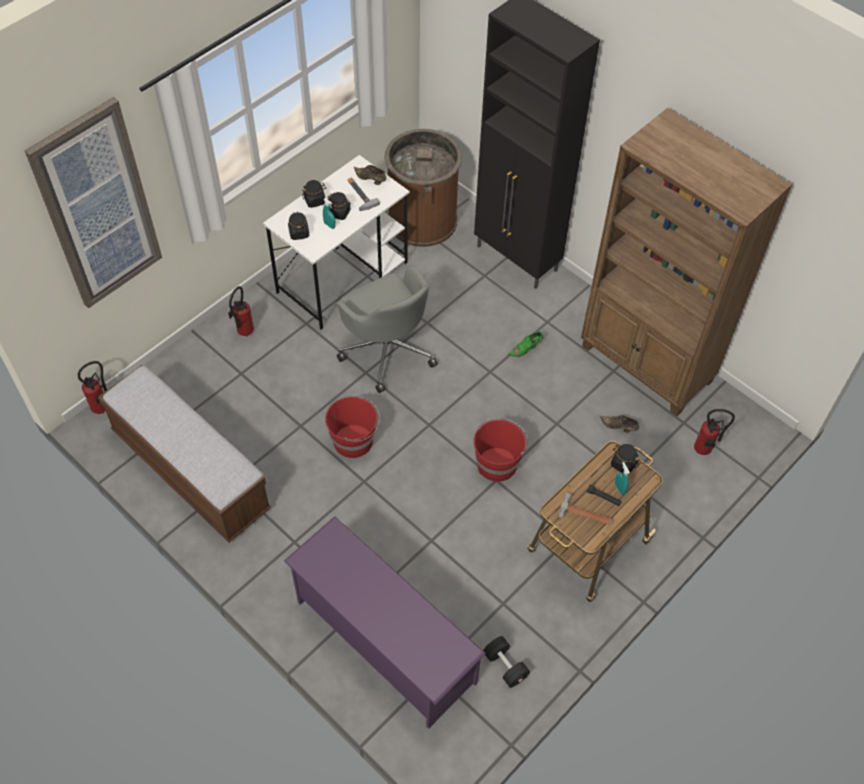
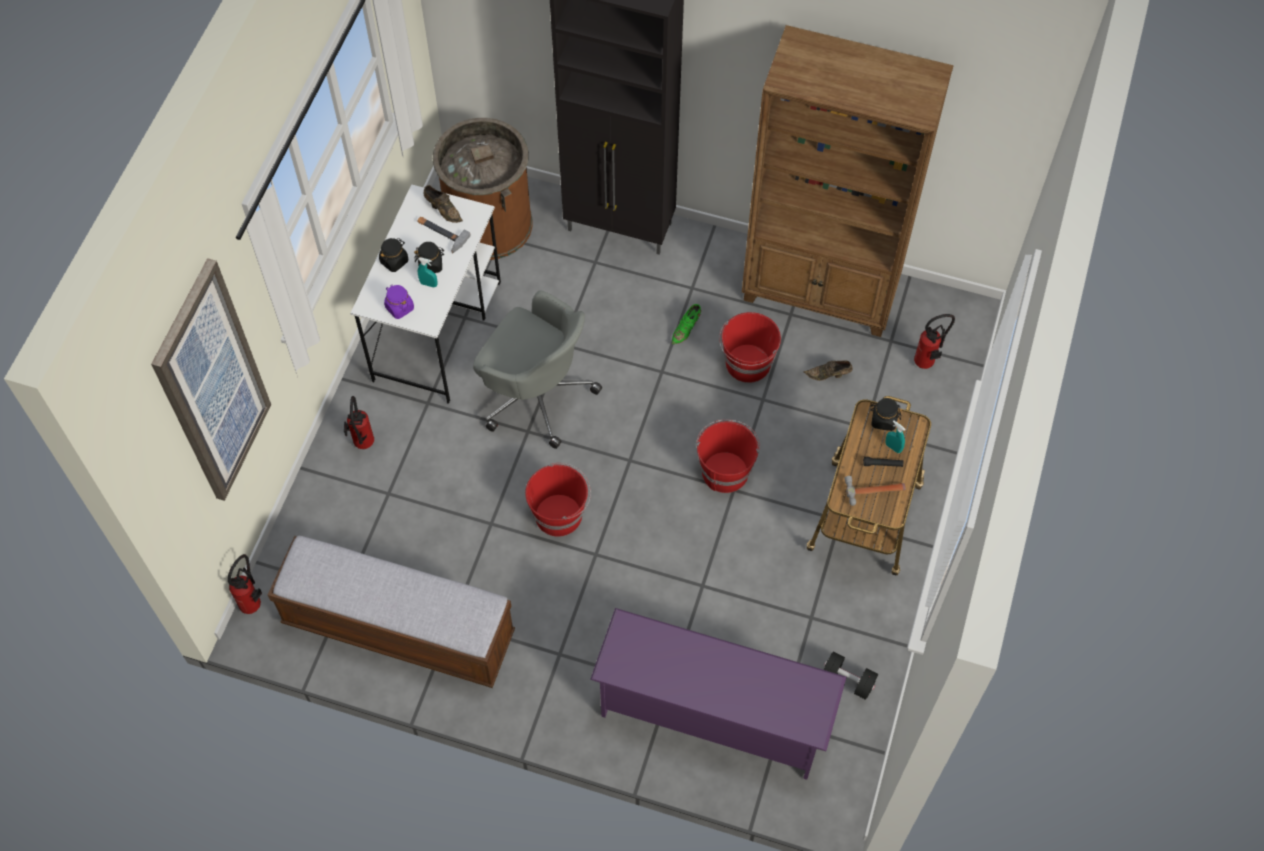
camera: 25 degrees left, 5 degrees up
(299, 233) = (399, 308): black jar -> purple jar
(371, 180) = (443, 210): brown shoe -> brown shoe turned 150 degrees counterclockwise
(559, 393) = (747, 364): none -> red bucket

